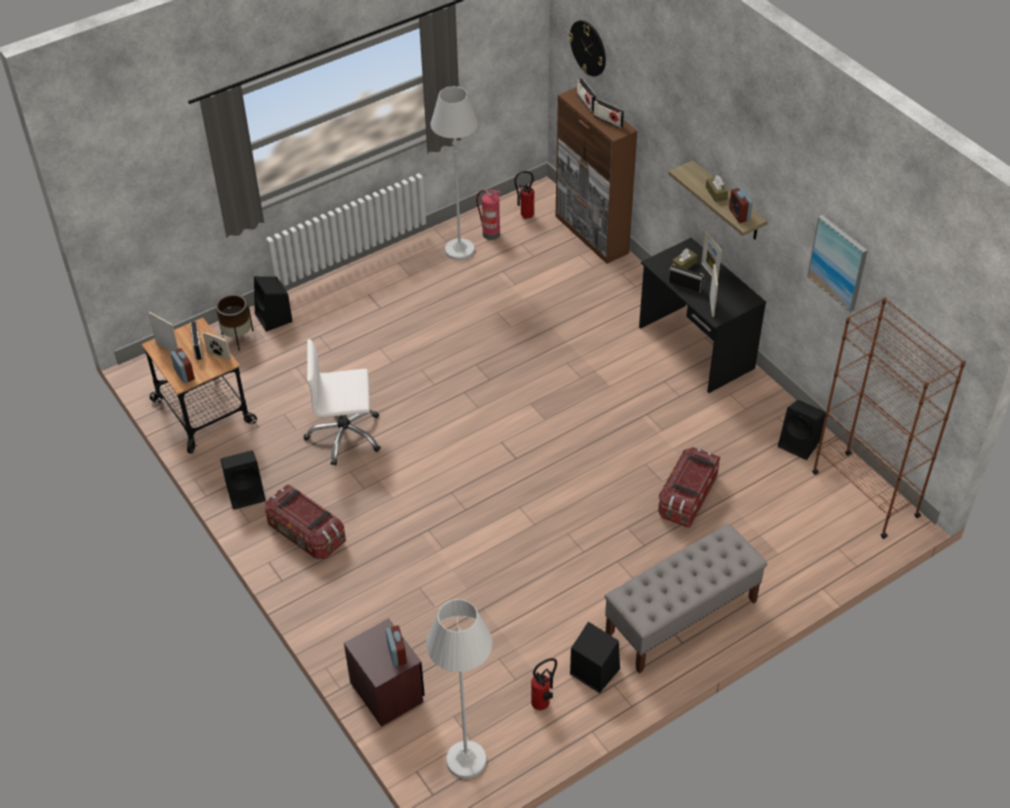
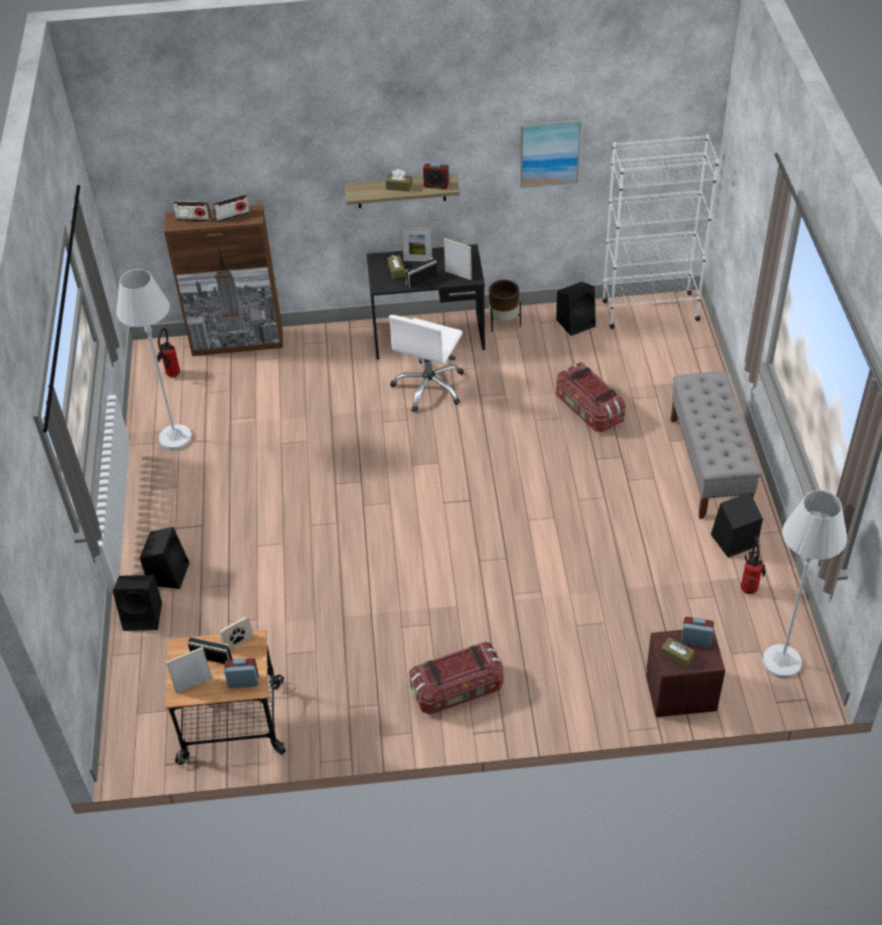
camera: 60 degrees left, 0 degrees up
(238, 338) = (147, 657): brown planter -> brown planter (503, 323)
(247, 493) = (371, 721): black speaker -> black speaker (168, 573)
(345, 436) = (352, 614): white office chair -> white office chair (429, 387)
(371, 645) = (676, 656): none -> brown tissue box
(490, 234) = (173, 408): fire extinguisher -> none
(588, 48) = (163, 170): wall clock -> none
(864, 494) = (649, 311): brown bookcase -> white bookcase

